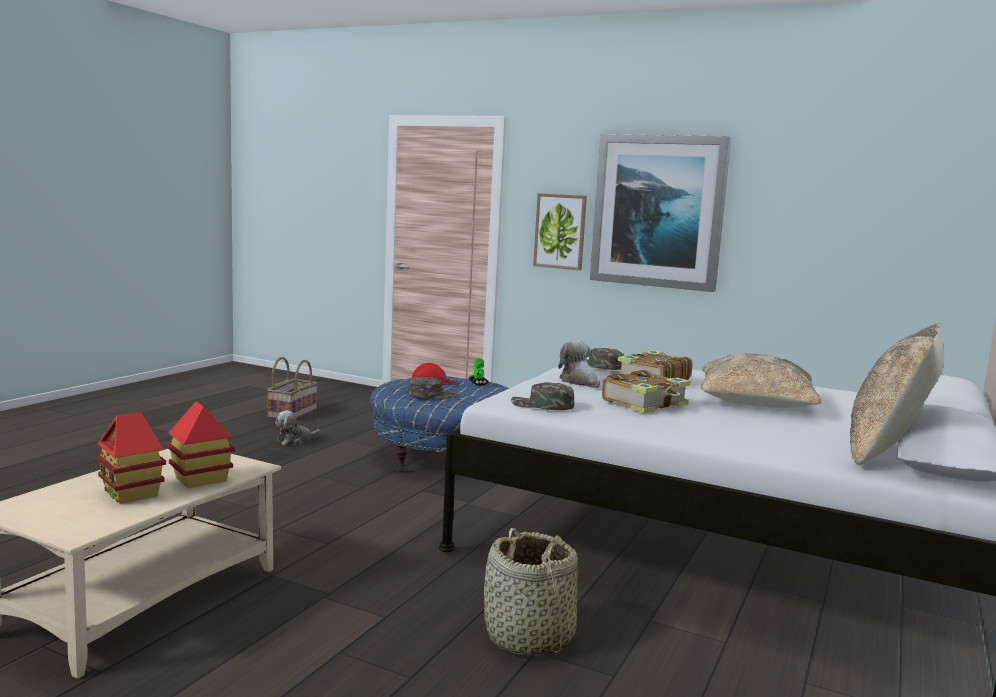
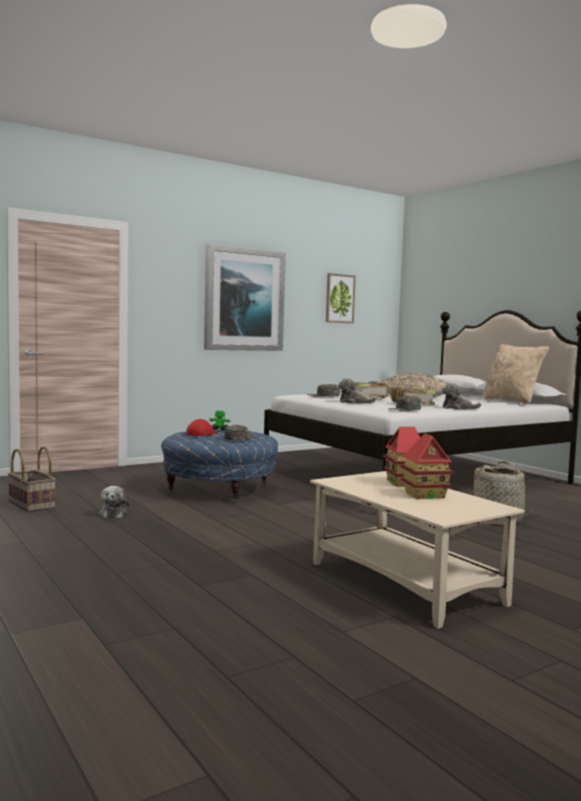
camera: 60 degrees left, 5 degrees down
(560, 231) = (177, 315): picture -> picture (339, 298)
(657, 428) = (458, 408): none -> plush toy

